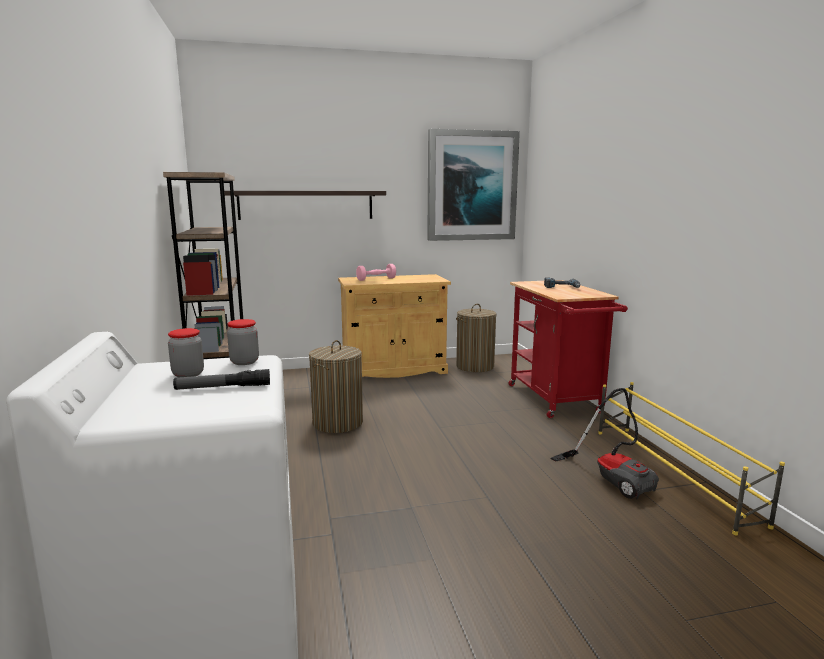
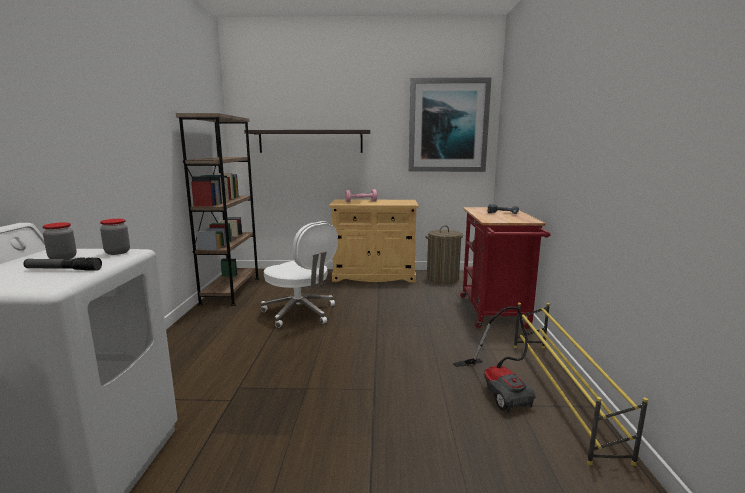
camera: 15 degrees right, 0 degrees up
(337, 423) = (300, 313): laundry basket -> white office chair

